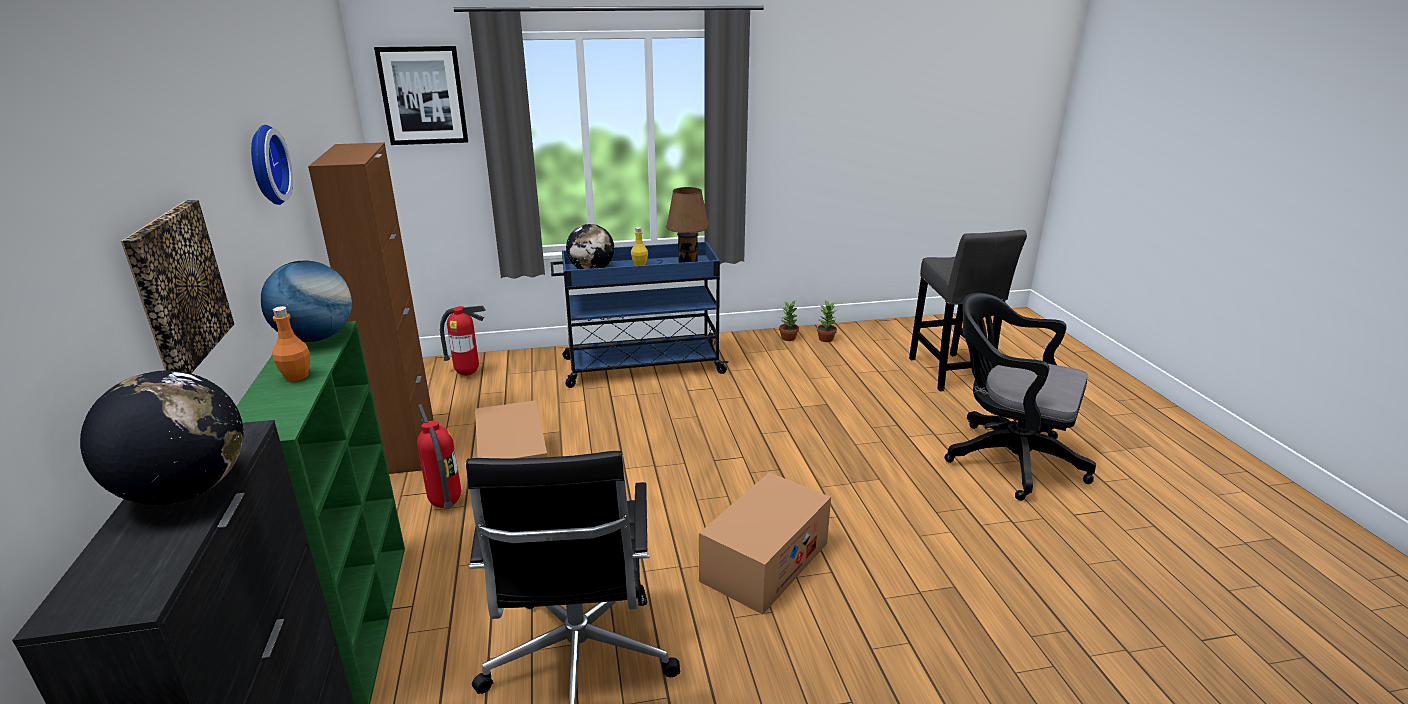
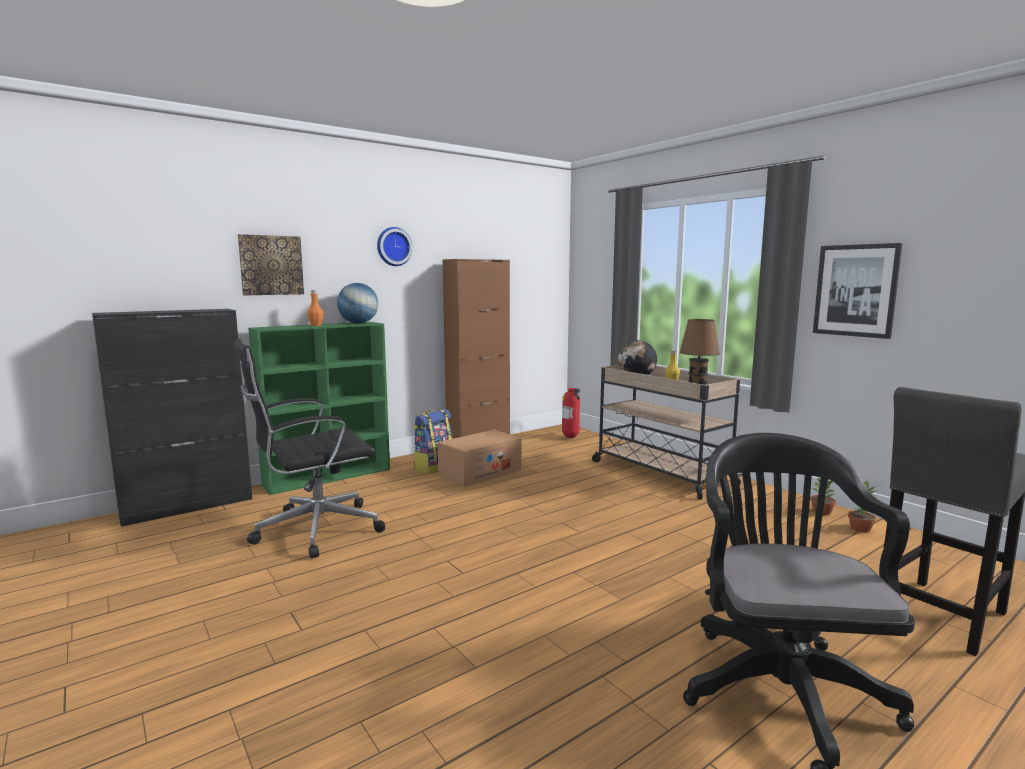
camera: 65 degrees right, 15 degrees down
(185, 491) = (177, 311): globe -> none
(423, 96) = (595, 249): picture -> picture (855, 290)
(445, 504) = (433, 467): fire extinguisher -> backpack
(641, 366) = (659, 472): blue cart -> beige cart
(764, 561) = (447, 566): cardboard box -> none

